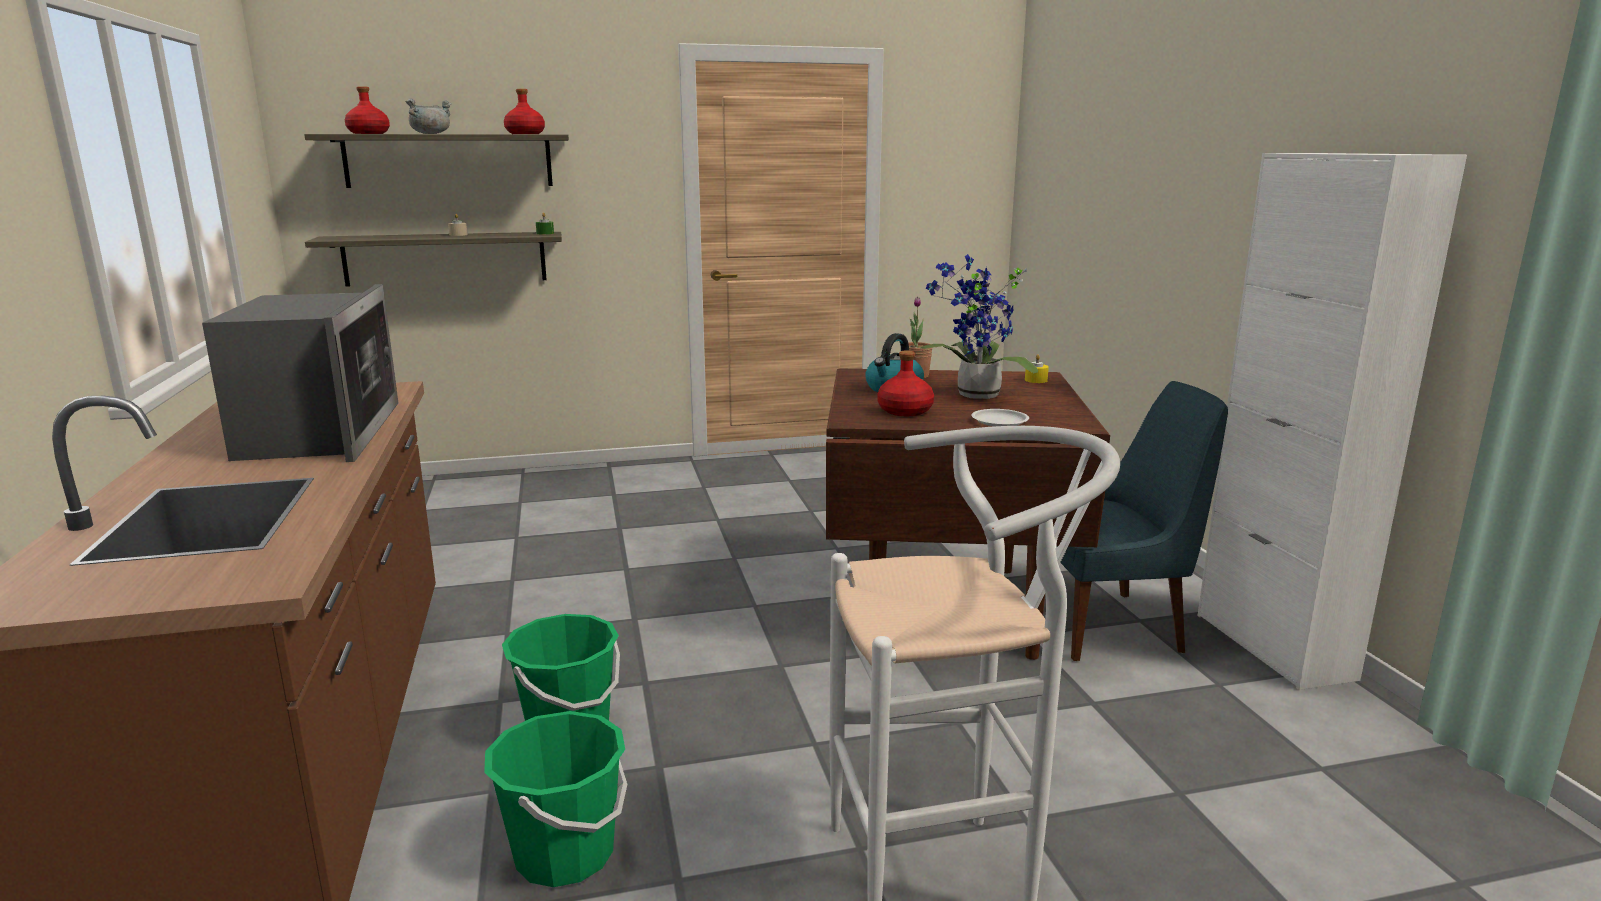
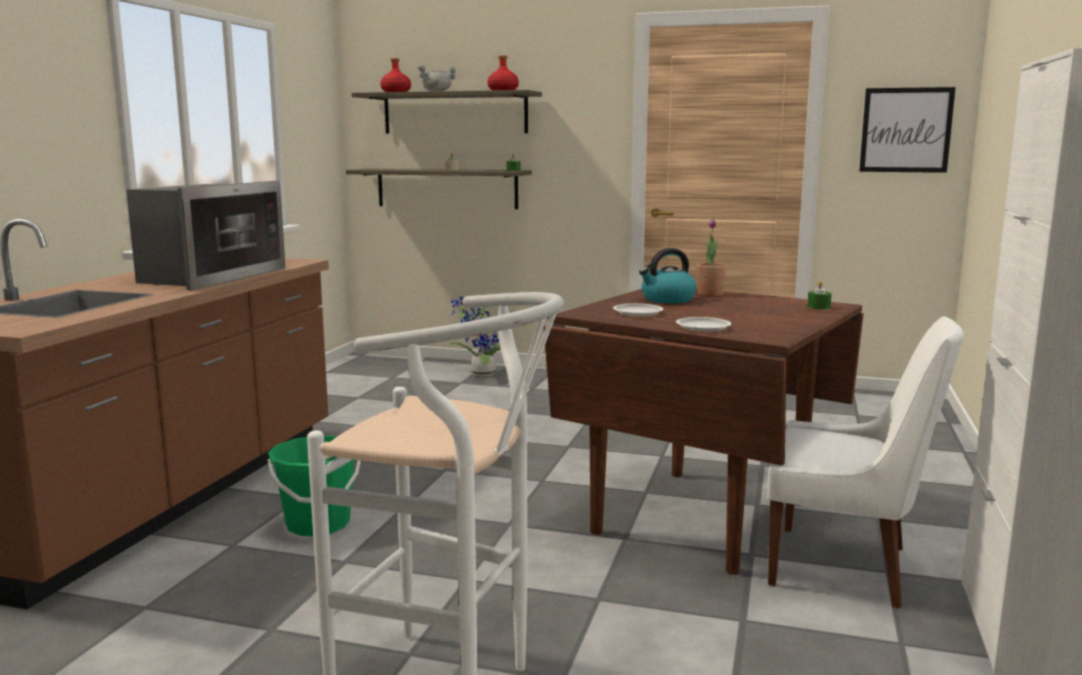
camera: 30 degrees right, 5 degrees down
(565, 854) = (227, 592): green bucket -> none
(904, 411) = (637, 313): red bottle -> white plate
(957, 180) = (906, 130): none -> picture
(974, 396) = (727, 311): potted plant -> potted plant (480, 374)
(1036, 380) = (818, 307): yellow candle -> green candle
(1108, 625) = (845, 567): blue chair -> white chair

